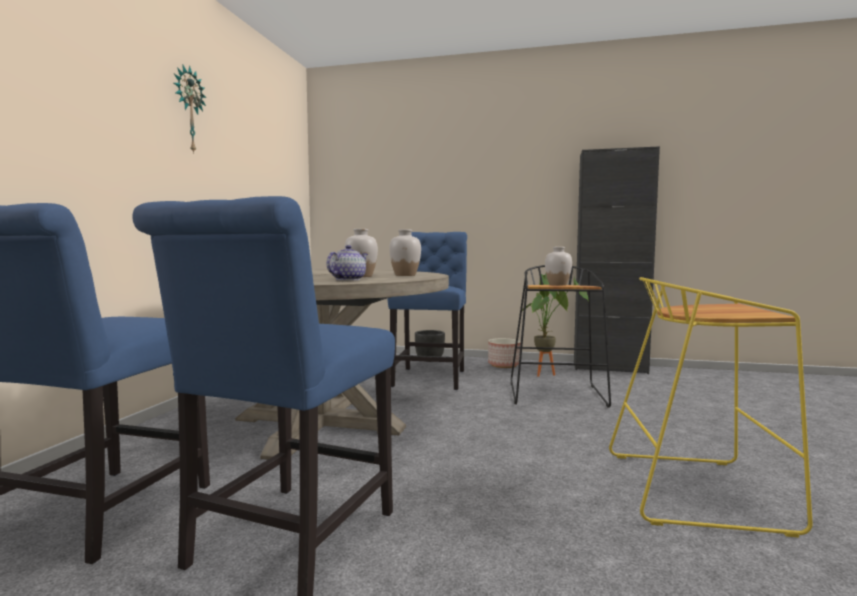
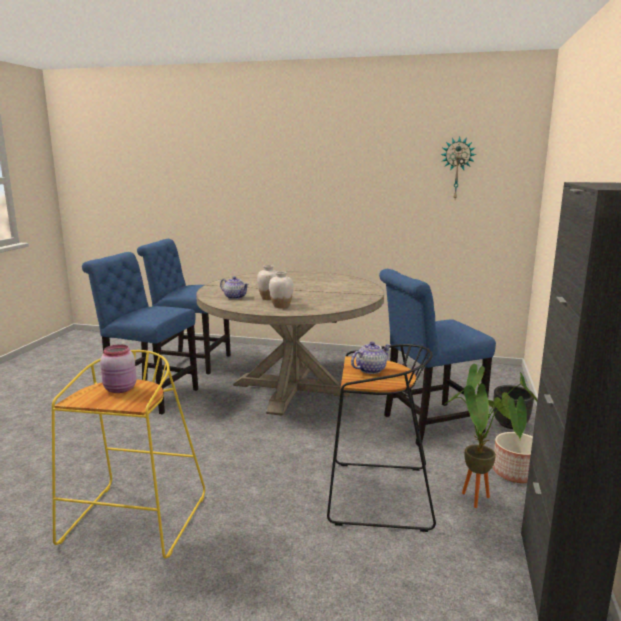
camera: 90 degrees right, 10 degrees up
(188, 110) = (349, 156): wall clock -> wall clock (457, 168)
(430, 377) = (427, 424): blue chair -> blue chair turned 150 degrees clockwise
(557, 284) = (370, 370): white vase -> teapot
(705, 309) = (120, 389): none -> pink jar

